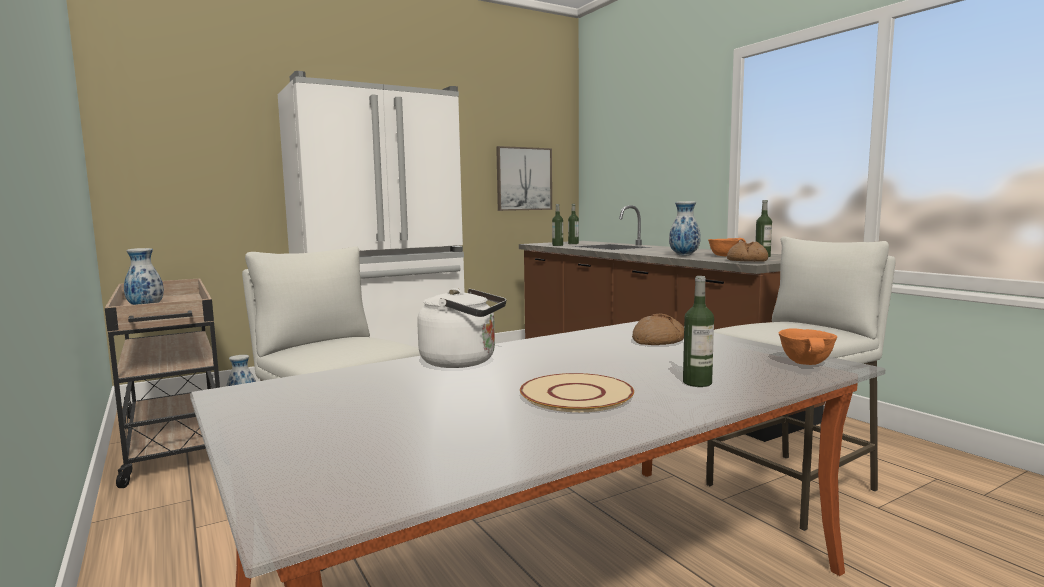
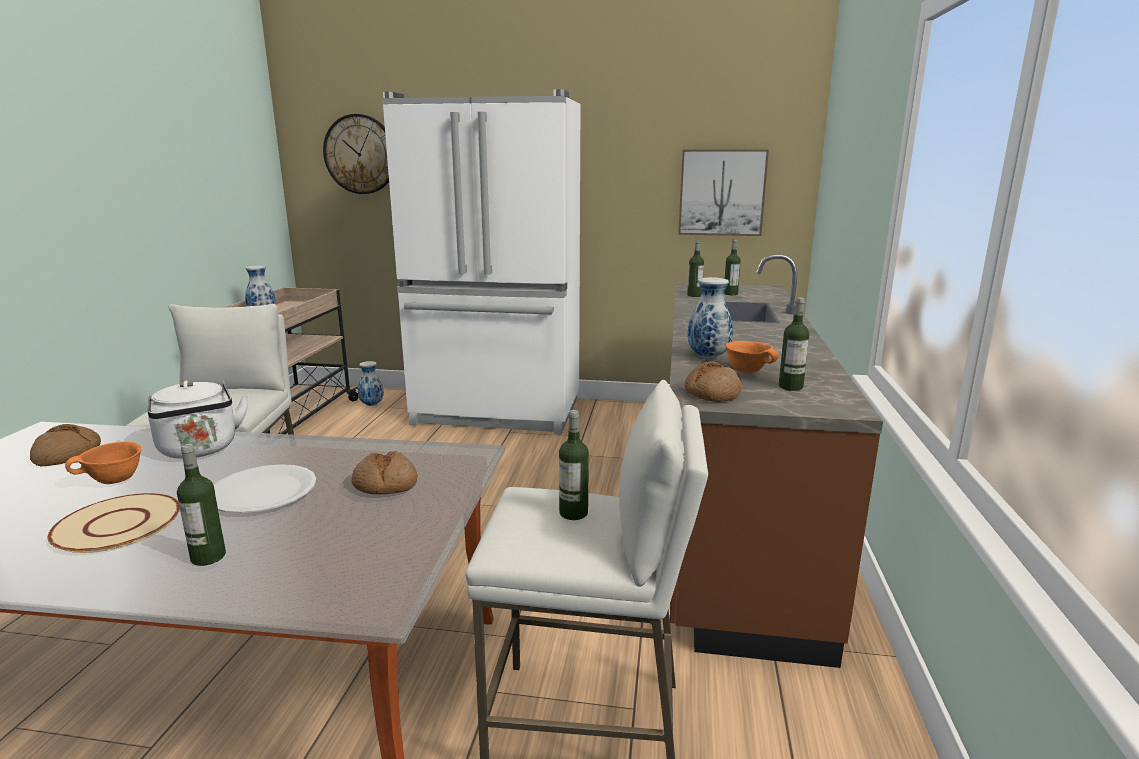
camera: 40 degrees right, 10 degrees up
(200, 138) = (360, 154): none -> wall clock
(346, 392) = (68, 455): none -> bread
(602, 360) = (263, 491): none -> white plate
(783, 325) = (573, 513): none -> bottle
(807, 363) = (364, 585): orange bowl -> orange bowl (114, 481)

